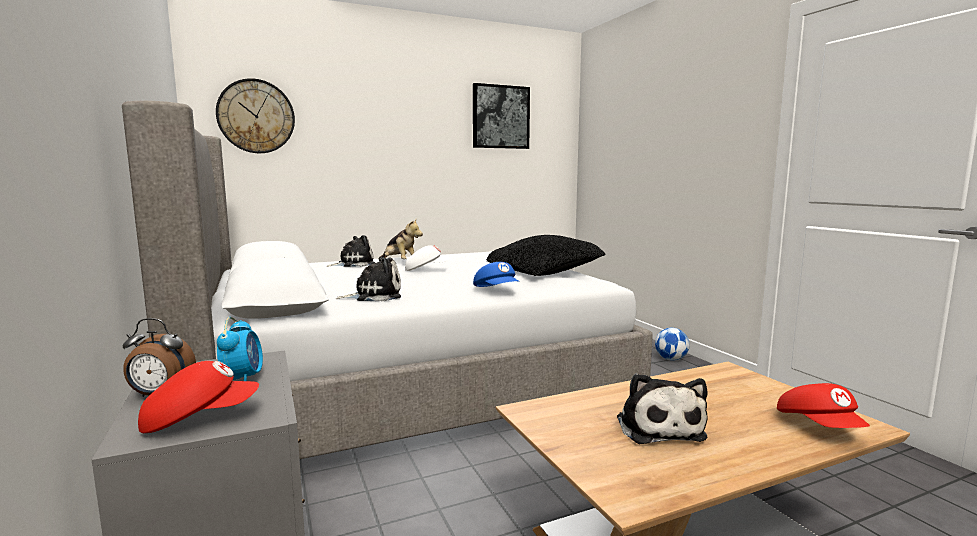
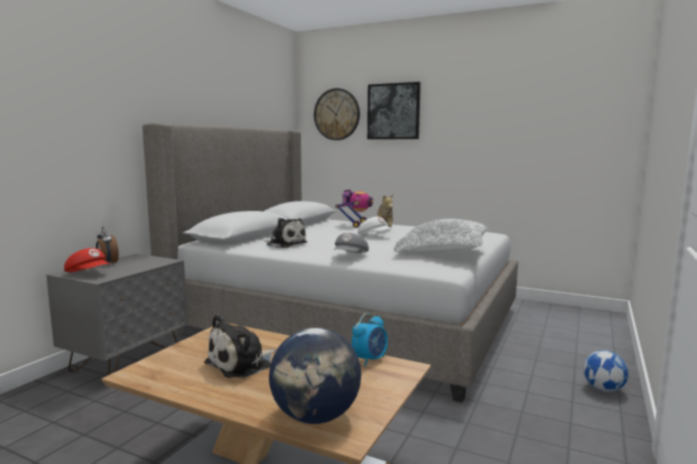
camera: 50 degrees right, 0 degrees up
(243, 379) = (137, 266): alarm clock -> alarm clock (370, 359)
(353, 264) = (355, 225): plush toy -> toy robot
(497, 290) = (351, 256): blue cap -> grey cap
(500, 117) = (540, 99): picture -> picture (393, 111)
(542, 272) = (442, 253): black pillow -> white pillow
(820, 427) = (316, 417): red cap -> globe

